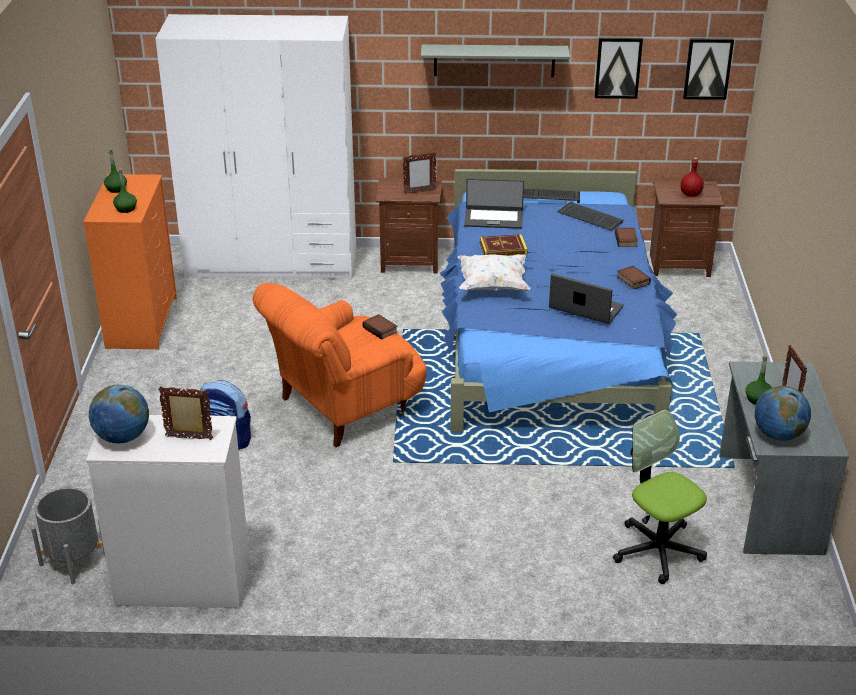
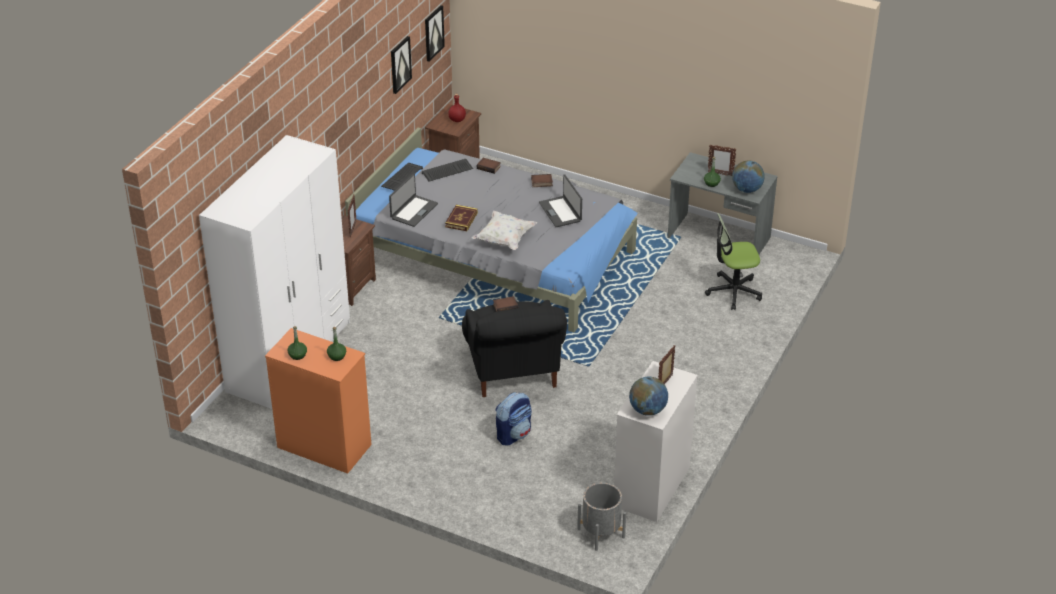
camera: 65 degrees left, 5 degrees up
(344, 407) = (514, 371): orange armchair -> black armchair
(494, 60) = (350, 107): grey shelf -> none
(549, 335) = (495, 256): blue bed -> grey bed
(585, 308) = (560, 212): laptop -> laptop turned 75 degrees counterclockwise

